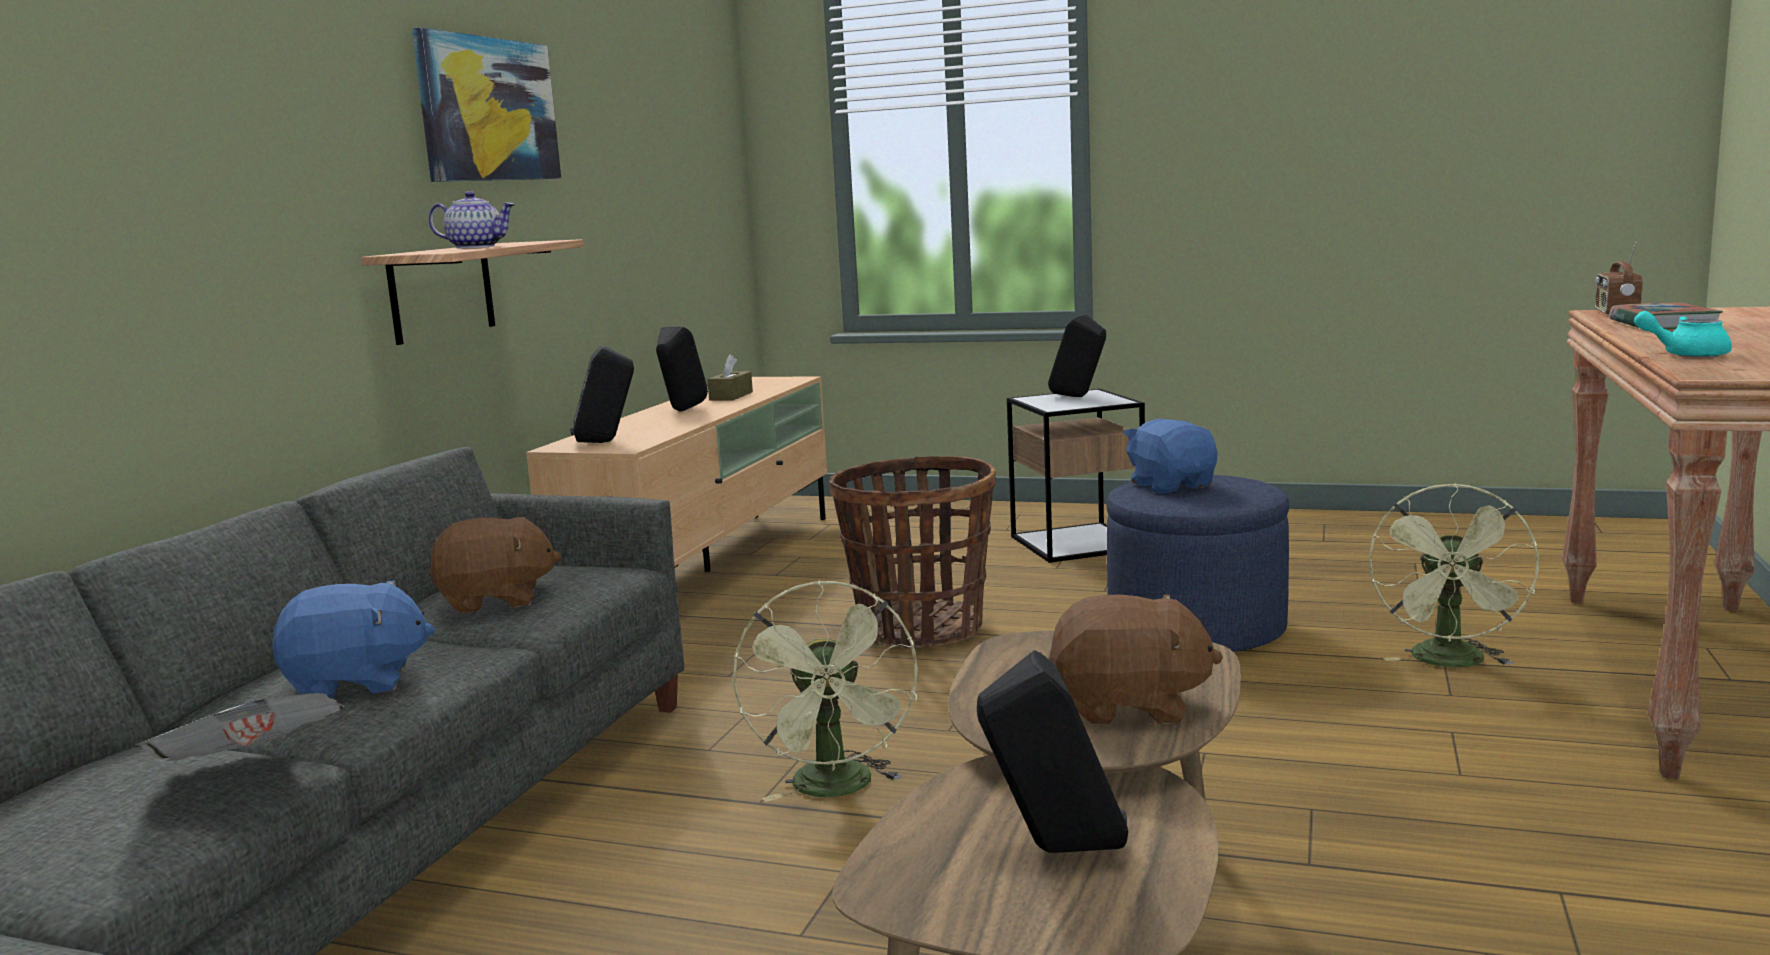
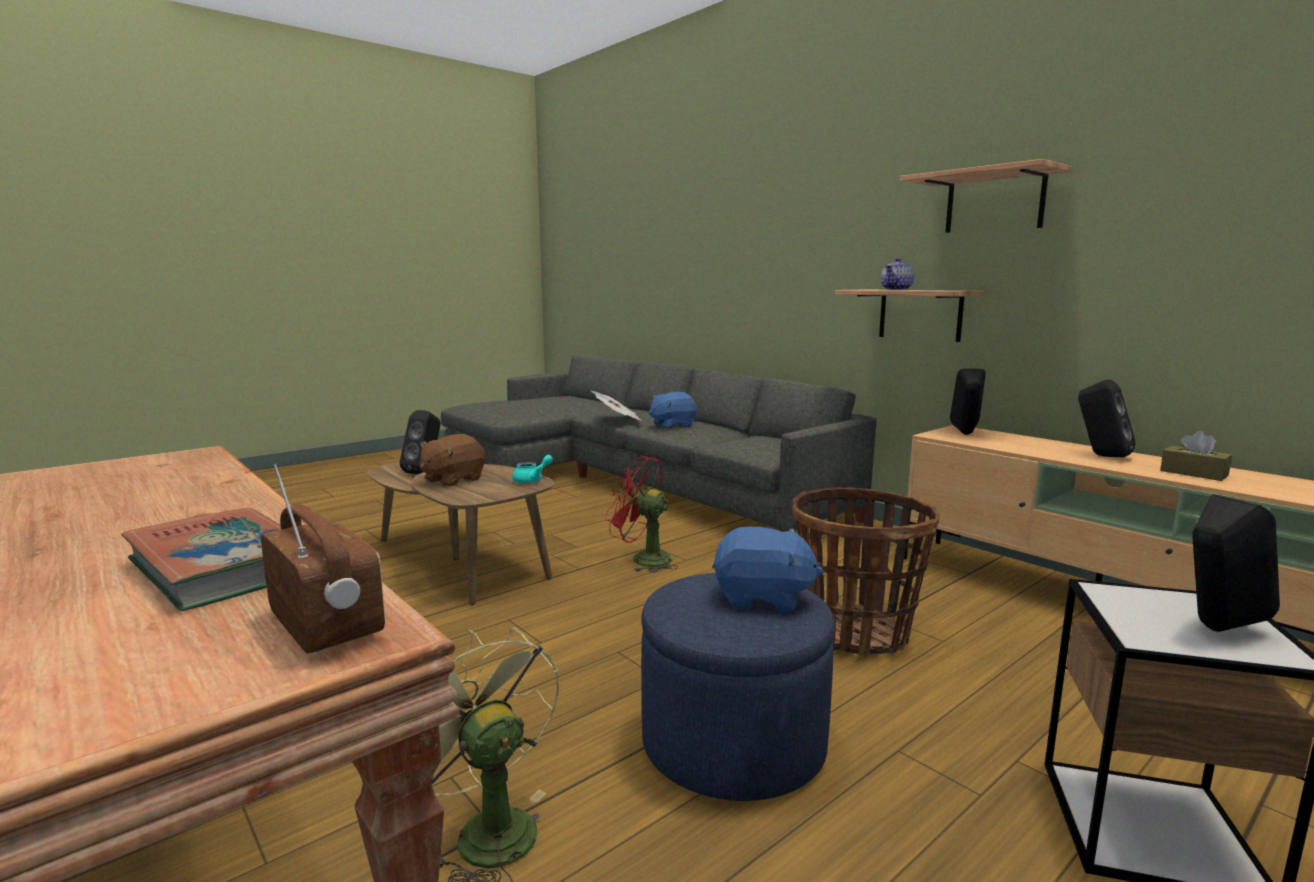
camera: 120 degrees right, 0 degrees up
(356, 683) = (672, 425): blue plush toy -> blue plush toy turned 45 degrees clockwise
(487, 109) = (994, 202): picture -> shelf
(496, 601) = (743, 440): brown plush toy -> none
(837, 789) = (642, 559): green fan -> red fan
(1685, 355) = (206, 479): turquoise teapot -> turquoise teapot (532, 480)

